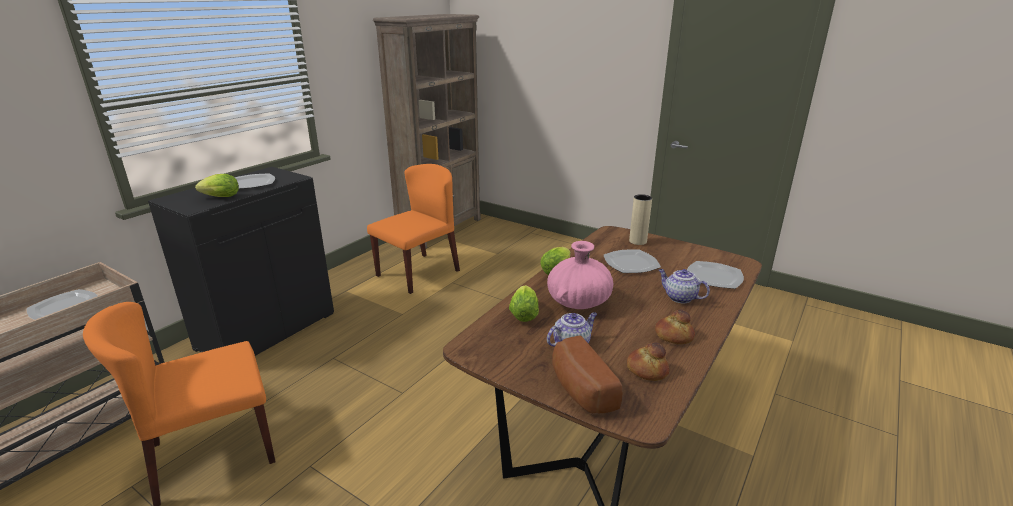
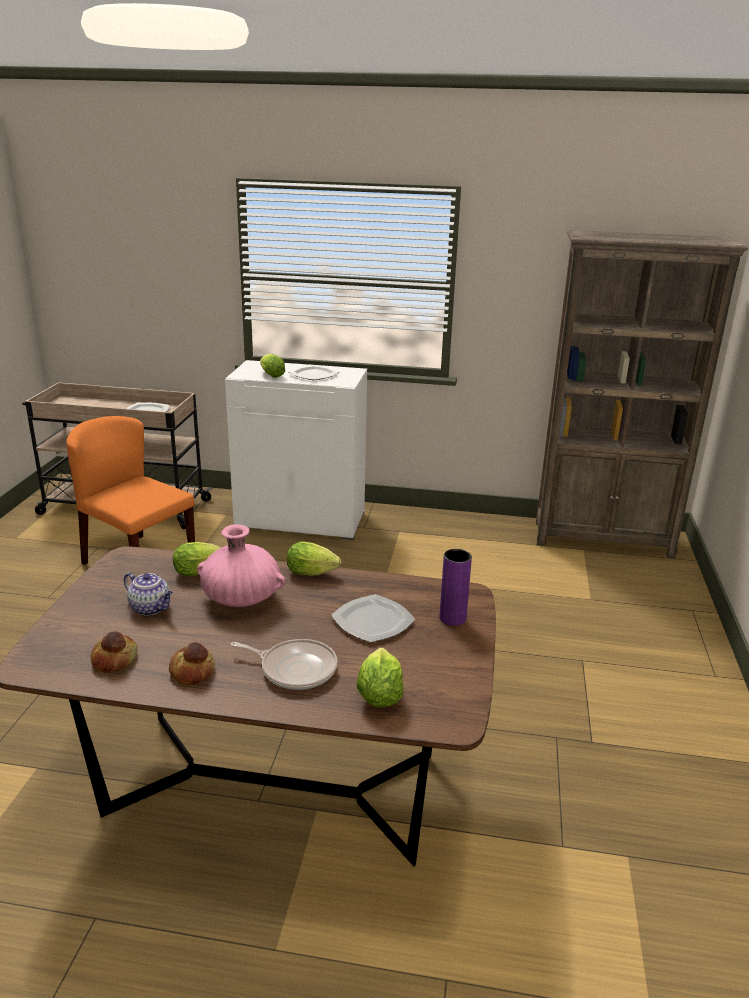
camera: 65 degrees right, 0 degrees up
(267, 330) = (301, 519): black cabinet -> white cabinet
(418, 272) = (478, 559): orange chair -> none
(579, 390) = (71, 624): bread -> none
(637, 241) = (452, 618): beige vase -> purple vase
(679, 297) = (295, 668): teapot -> frying pan
(714, 277) = (379, 696): plate -> lettuce

